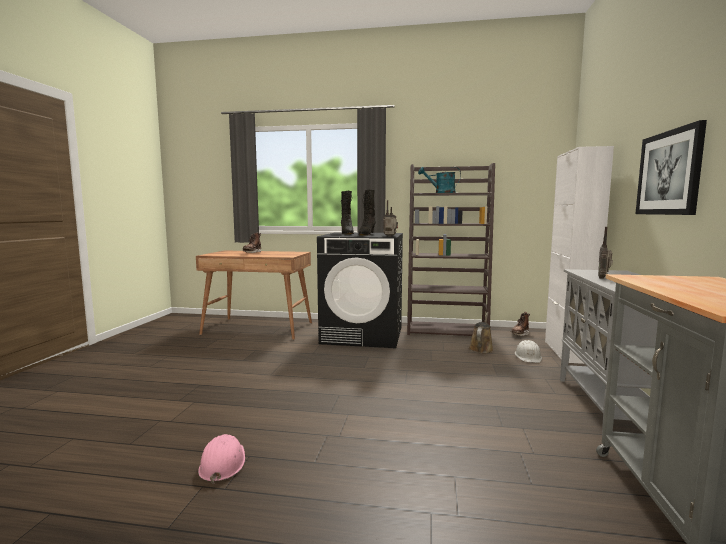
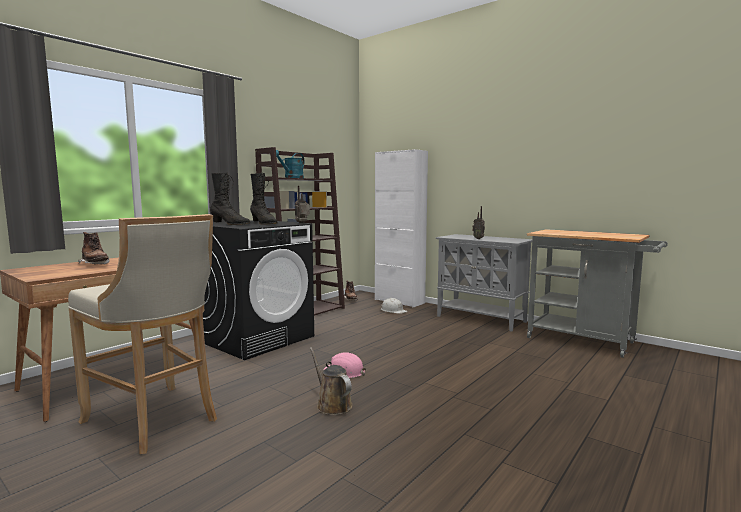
camera: 60 degrees left, 0 degrees up
(213, 352) = (156, 420): none -> beige stool
(222, 464) = (470, 448): pink hard hat -> pink hard hat (344, 371)
(481, 348) = (359, 315): brown watering can -> brown watering can (332, 404)
(669, 173) = (490, 173): picture -> none

